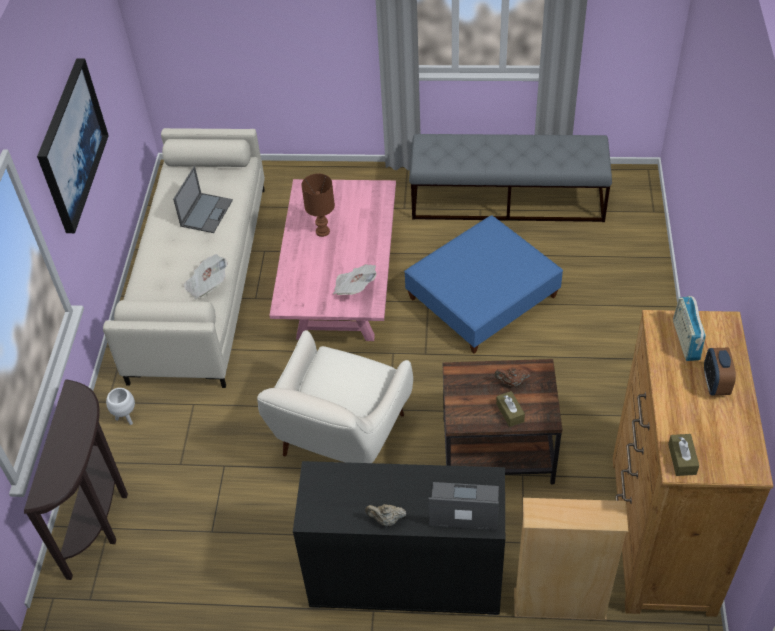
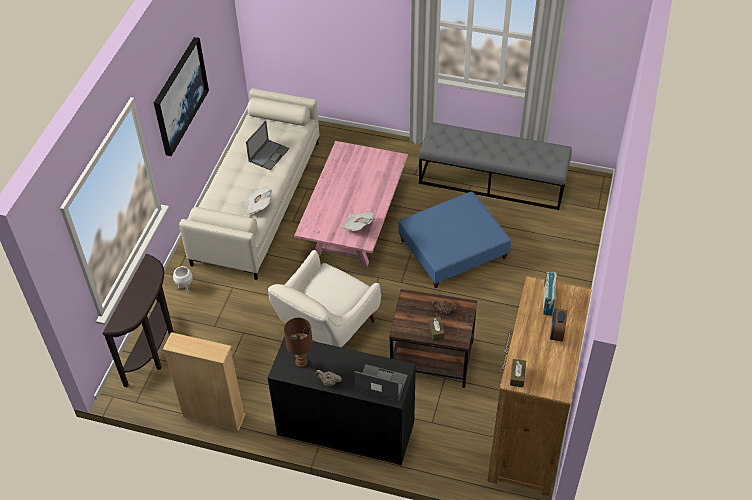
camera: 10 degrees right, 0 degrees up
(322, 231) = (345, 182): brown table lamp -> brown table lamp (301, 362)
(559, 605) = (444, 467): beige bookcase -> beige bookcase (214, 416)

